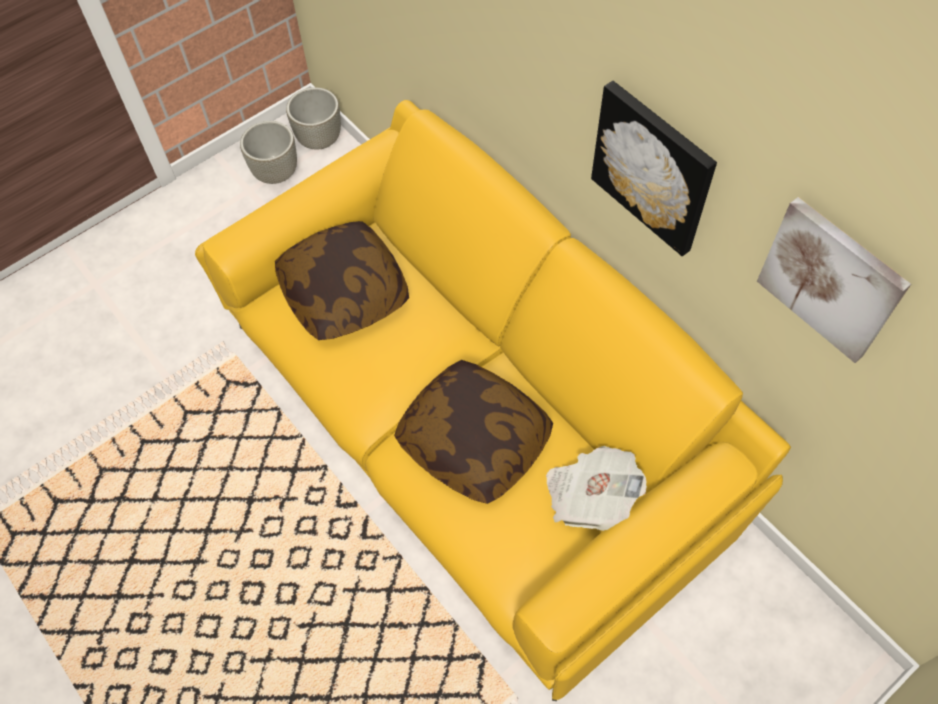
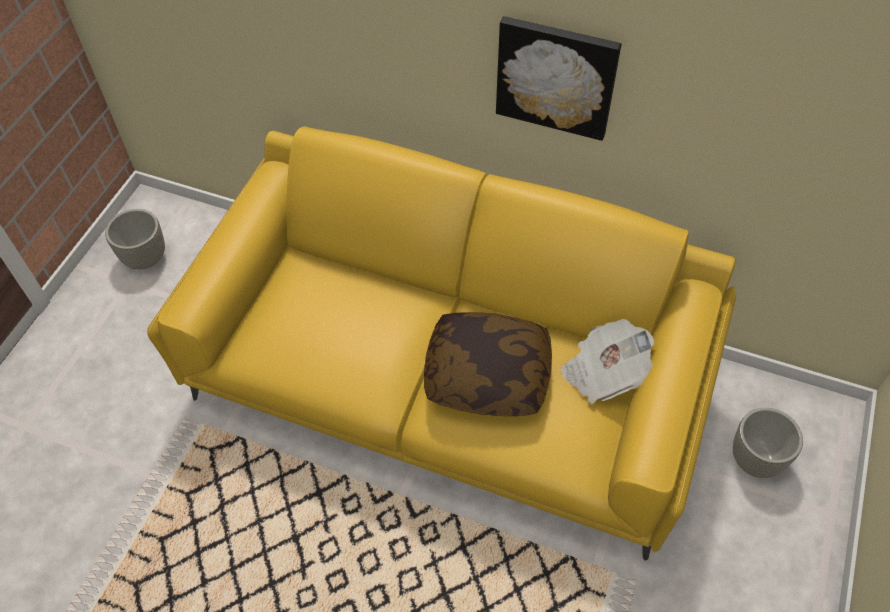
camera: 30 degrees left, 5 degrees down
(320, 139) = (169, 215): grey planter -> grey planter (755, 459)
(344, 293) = (302, 311): pillow -> none
(831, 279) = (746, 94): picture -> none

